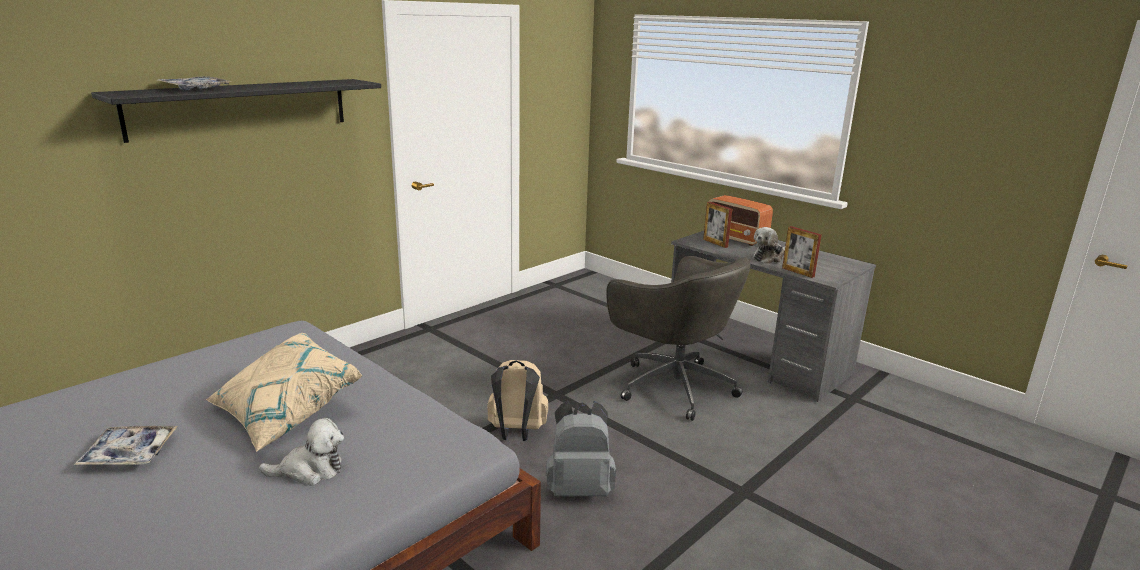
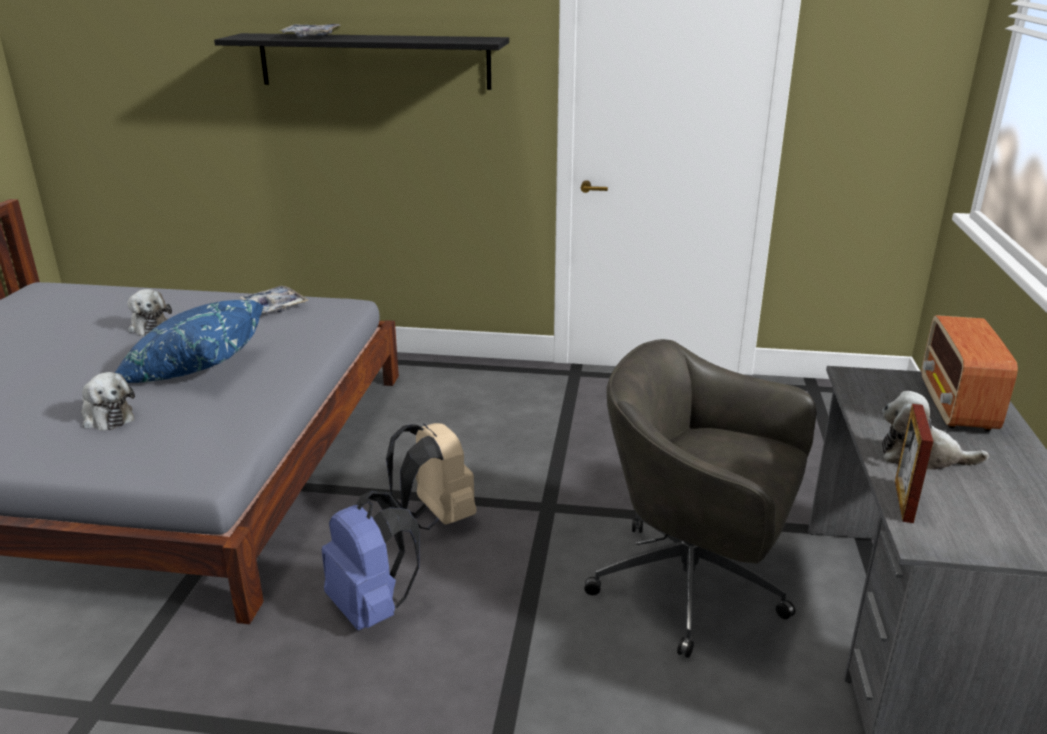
camera: 55 degrees right, 5 degrees up
(129, 453) = (88, 347): tray -> tray (275, 306)
(149, 413) = (149, 326): none -> plush toy
(285, 412) = (193, 368): beige pillow -> blue pillow
(579, 488) = (372, 608): grey backpack -> blue backpack
(673, 386) = (694, 586): grey office chair -> grey office chair turned 105 degrees clockwise
(715, 243) = (892, 396): picture frame -> none

